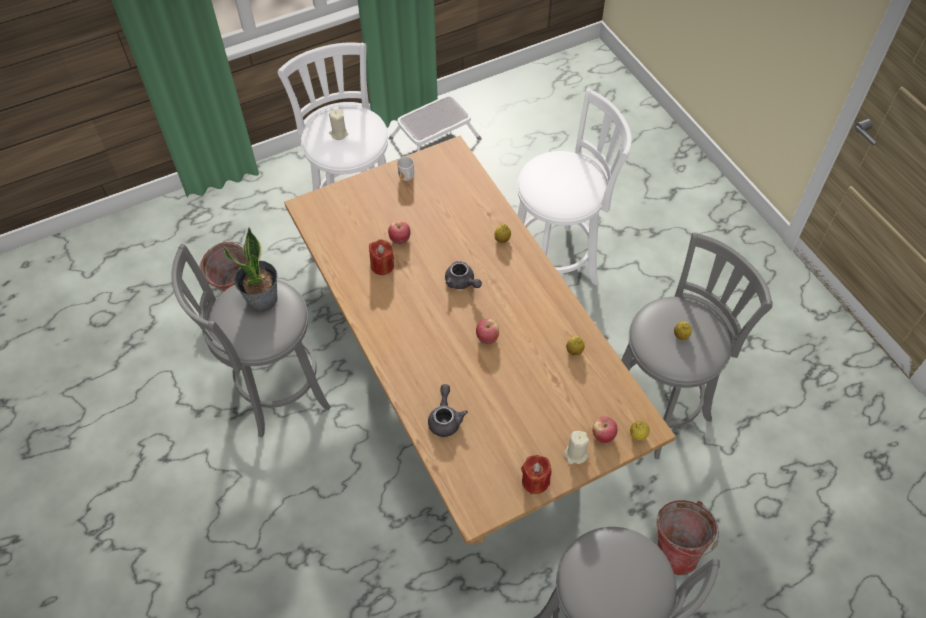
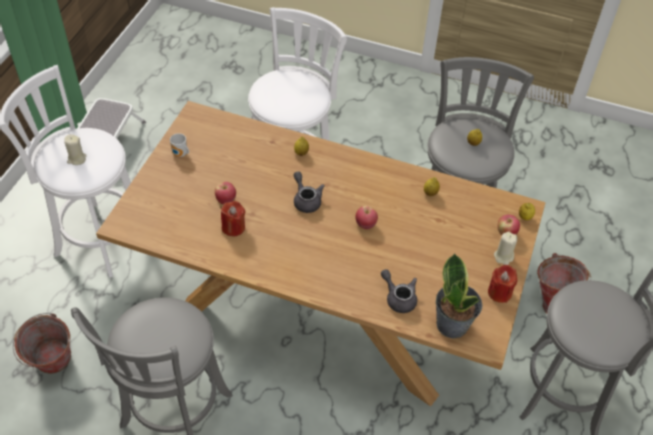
camera: 45 degrees left, 5 degrees down
(263, 299) = (153, 321): potted plant -> potted plant (453, 324)
(462, 282) = (306, 200): grey teapot -> grey teapot turned 120 degrees counterclockwise

